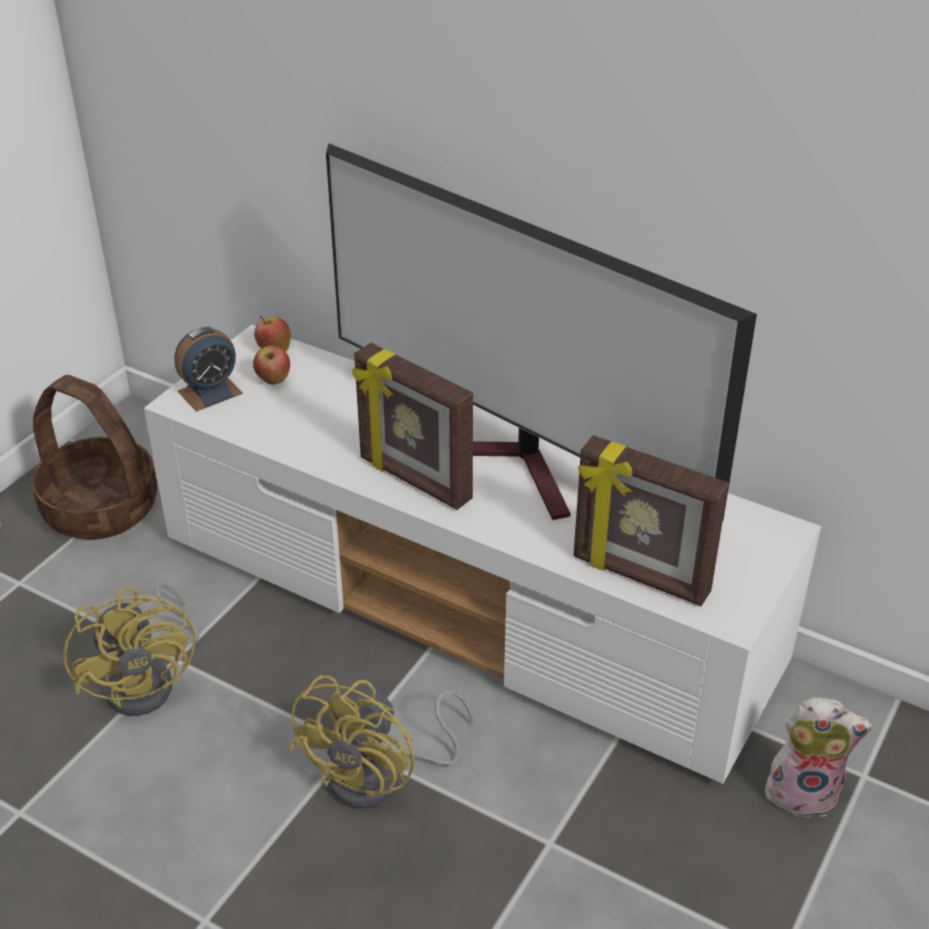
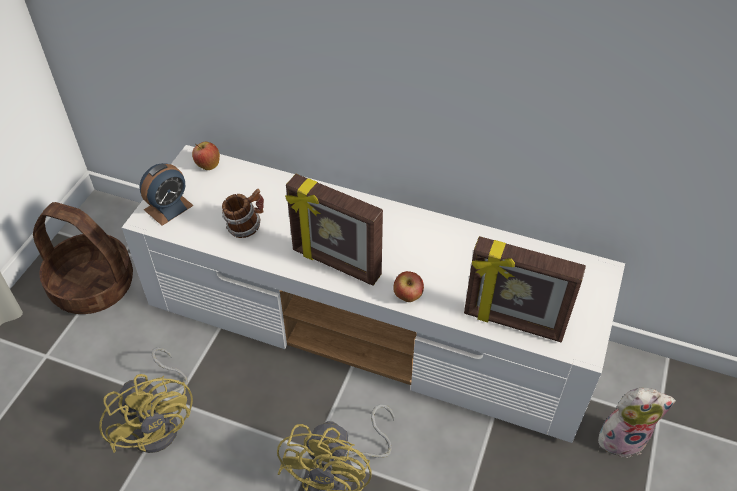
camera: 10 degrees left, 10 degrees up
(273, 381) = (213, 192): apple -> apple (408, 297)
(305, 424) = (246, 226): none -> mug
(517, 468) = (407, 244): television -> none

